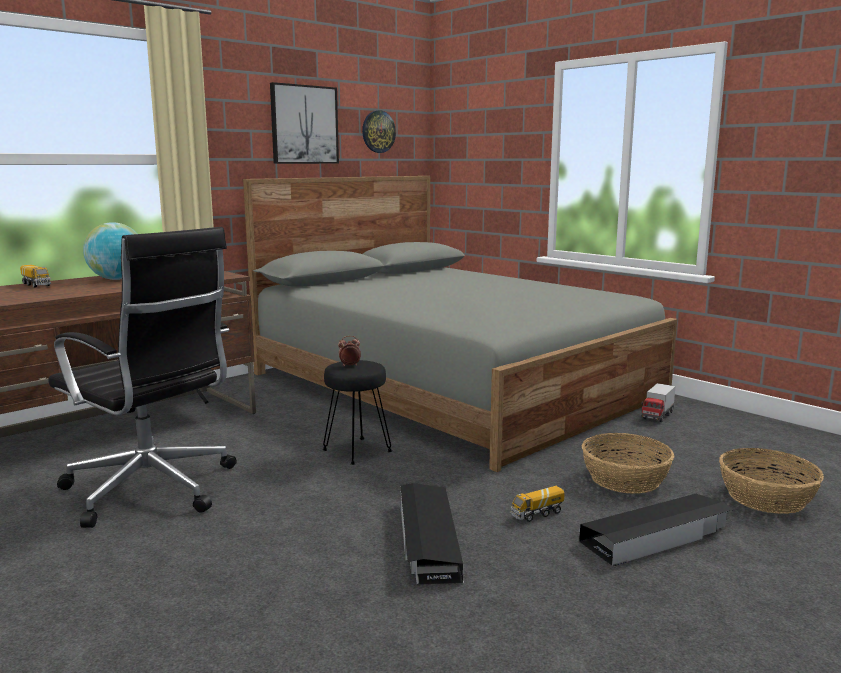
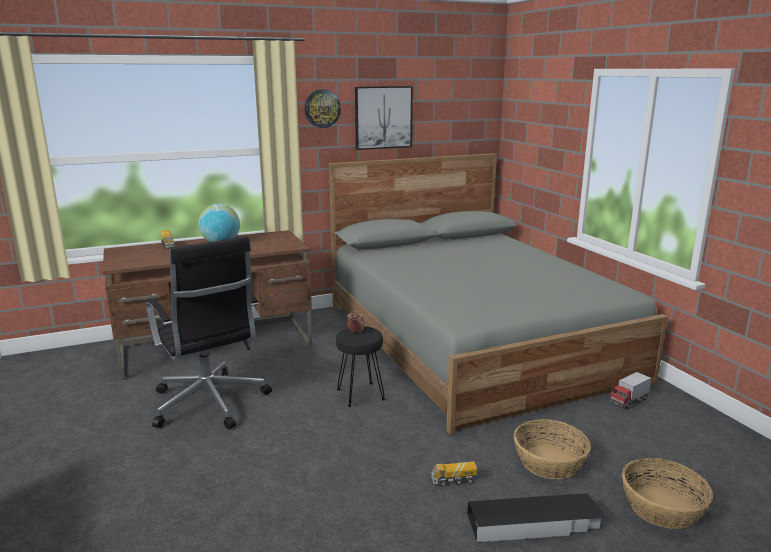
camera: 20 degrees right, 5 degrees up
(378, 131) = (450, 118): wall clock -> wall clock (322, 108)
(428, 540) = (358, 486): black storage box -> none

